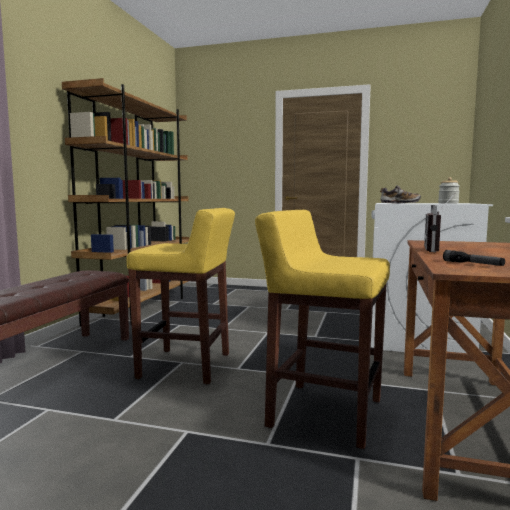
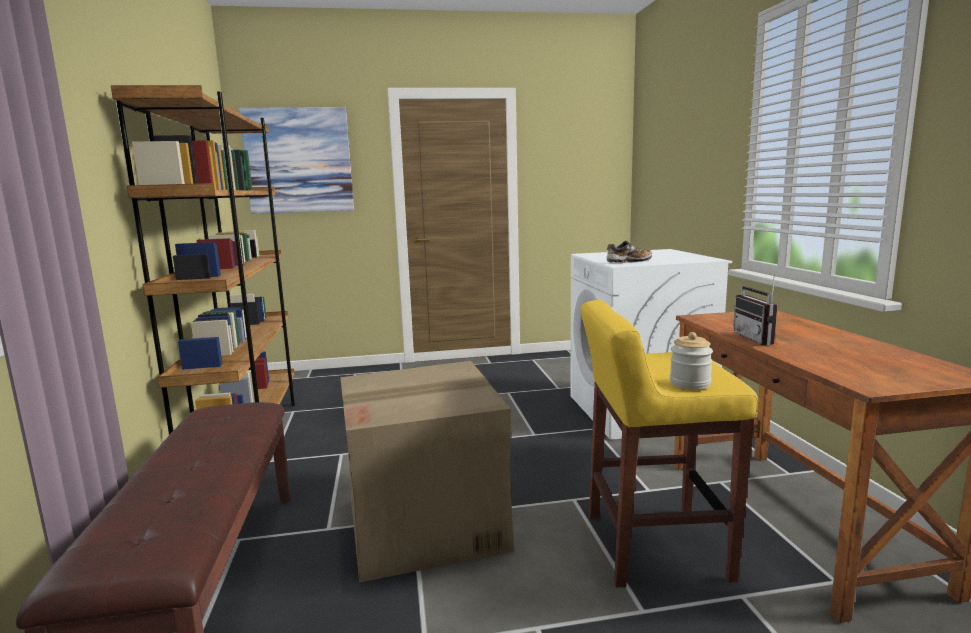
camera: 25 degrees left, 5 degrees up
(187, 366) = (427, 523): yellow stool -> cardboard box
(216, 142) = (298, 161): none -> picture
(448, 203) = (667, 255): jar -> jar (690, 383)
(472, 264) = (855, 368): flashlight -> none

